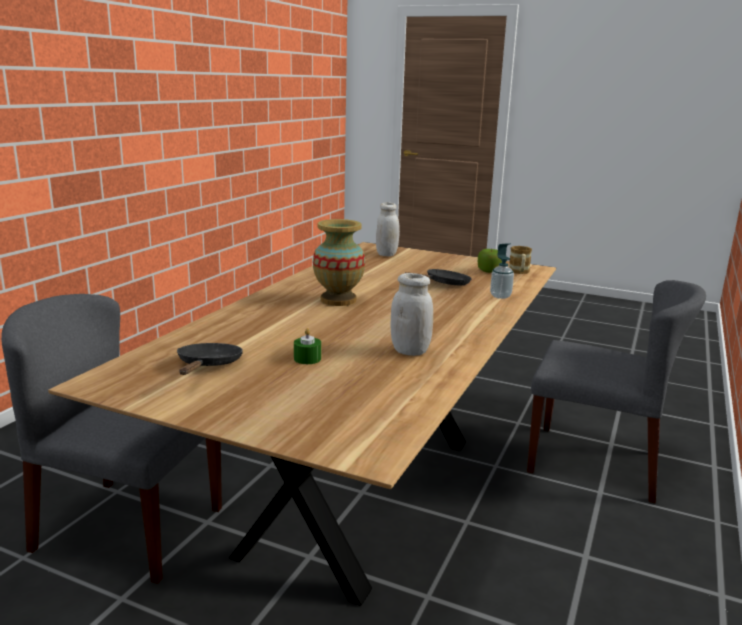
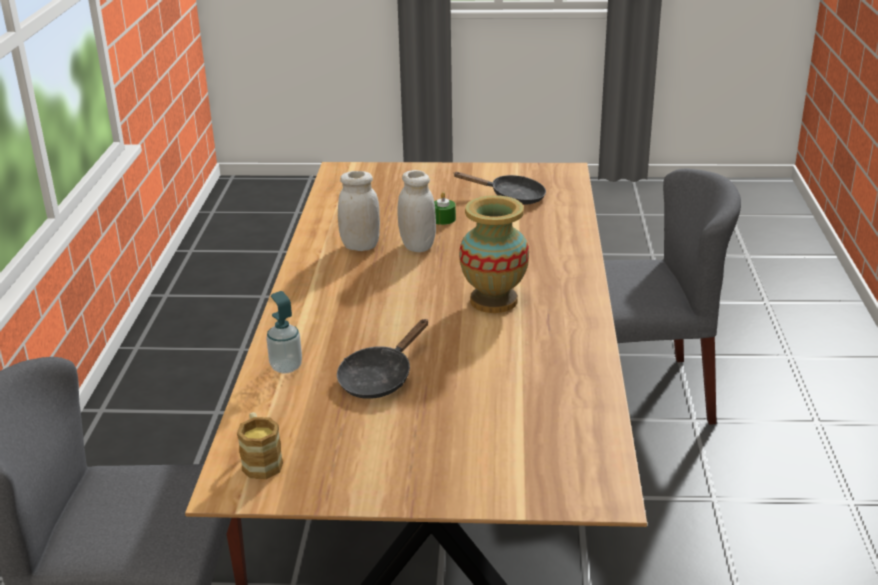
camera: 160 degrees right, 10 degrees up
(208, 366) = (511, 197): black frying pan -> black frying pan turned 60 degrees counterclockwise
(386, 254) = (542, 464): white jar -> white jar (417, 246)
(489, 271) = (318, 447): apple -> none

